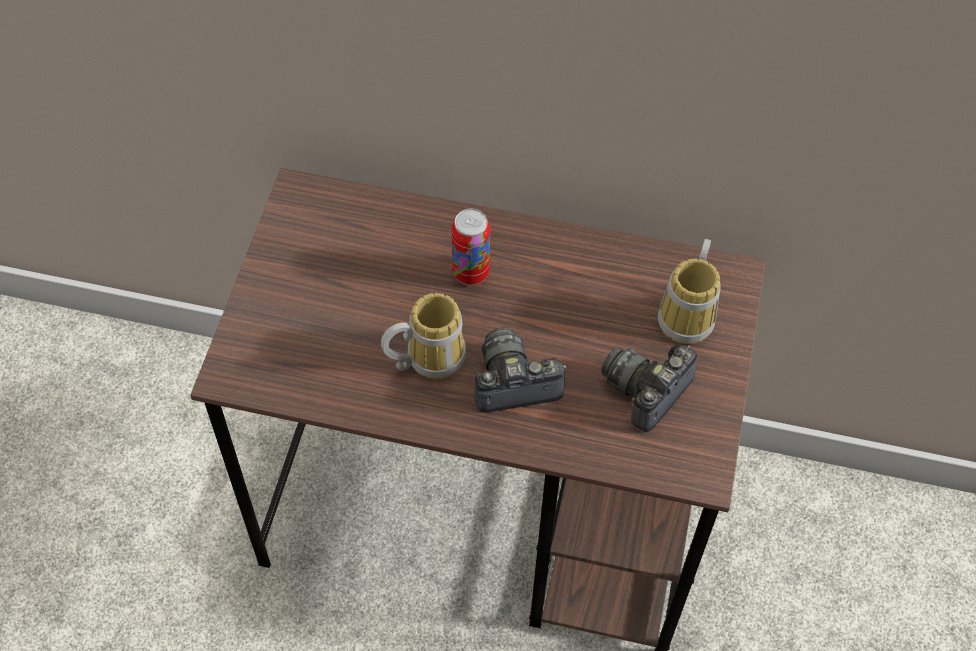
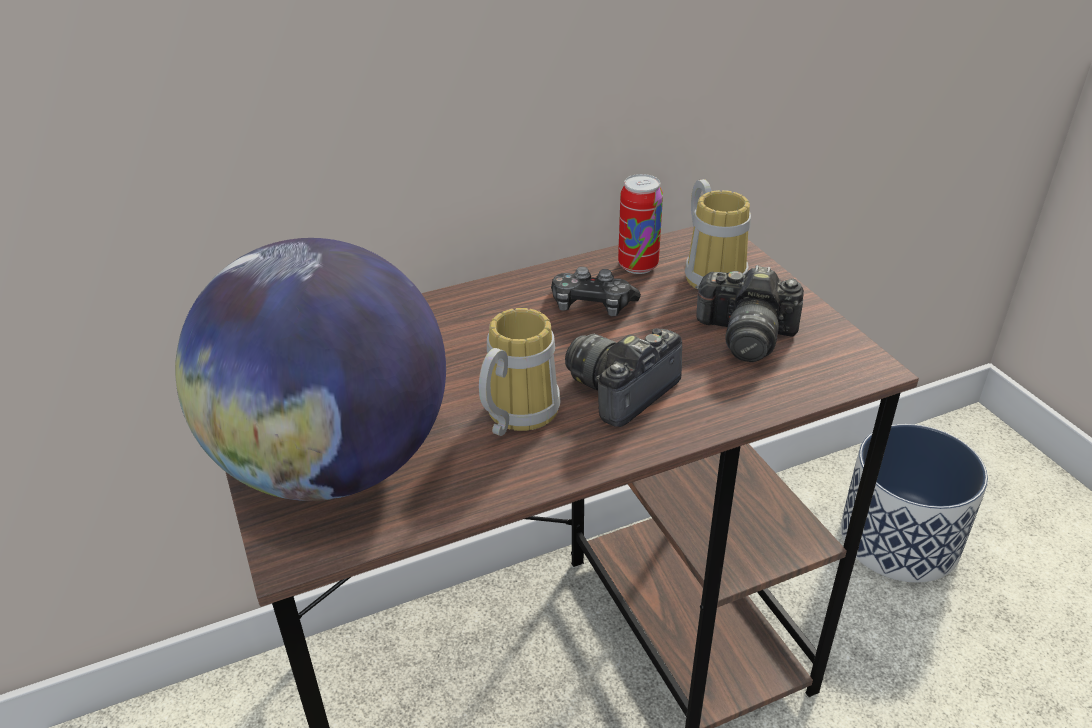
camera: 35 degrees left, 20 degrees down
(293, 326) = (335, 464): none -> globe
(470, 272) = (486, 334): can -> can (638, 266)
(568, 291) = (592, 305): none -> game controller
(647, 391) = (746, 336): camera -> camera turned 75 degrees counterclockwise
(863, 590) = (899, 539): none -> planter

